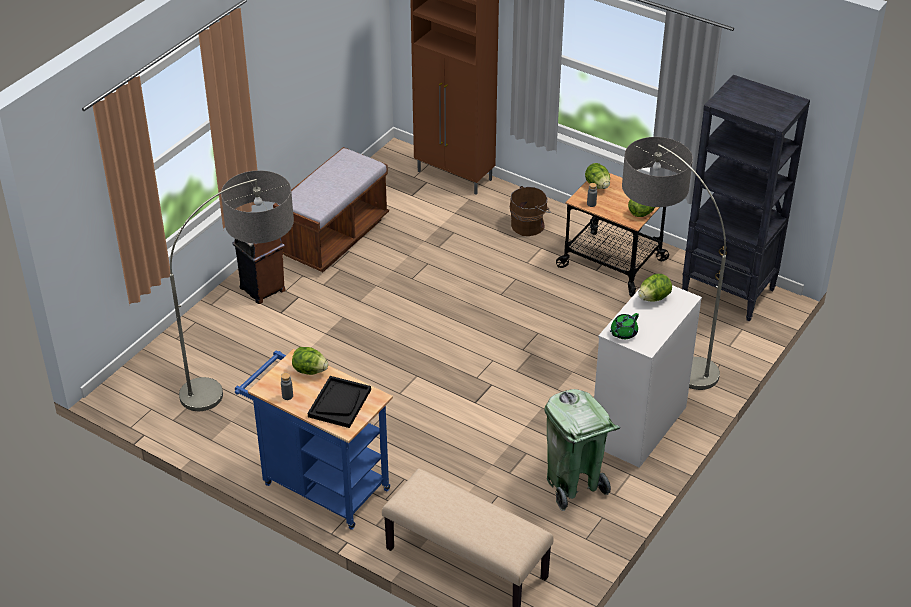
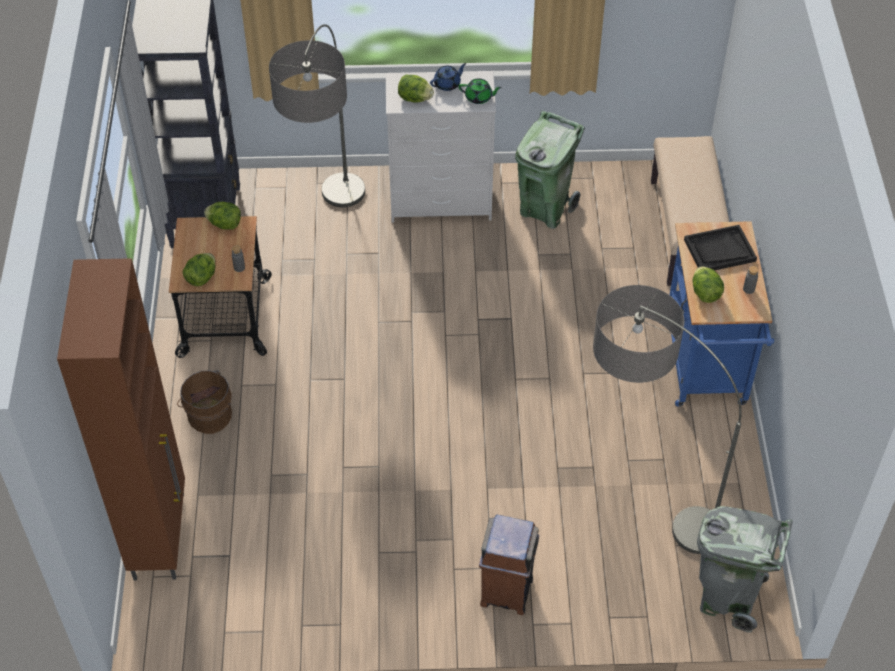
camera: 125 degrees left, 10 degrees up
(143, 381) = (728, 597): none -> grey trash can
(334, 237) = (366, 582): brown bench -> none
(656, 323) = (447, 84): none -> blue teapot

